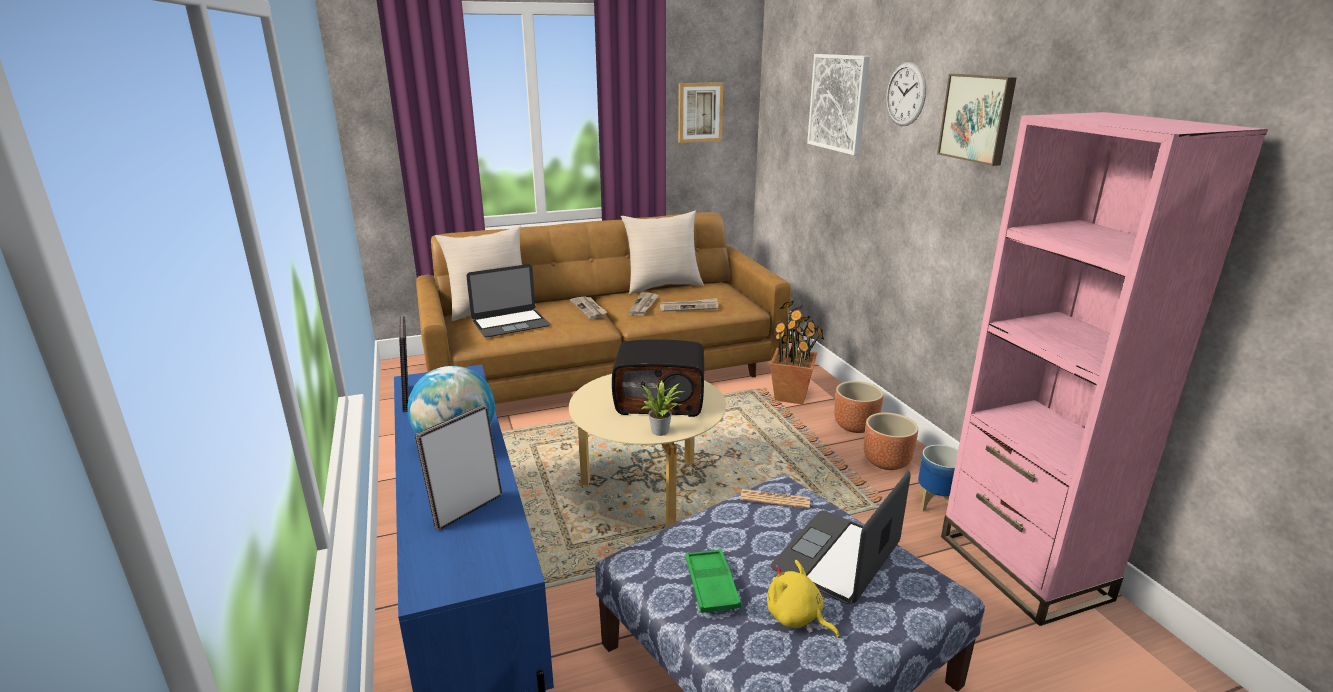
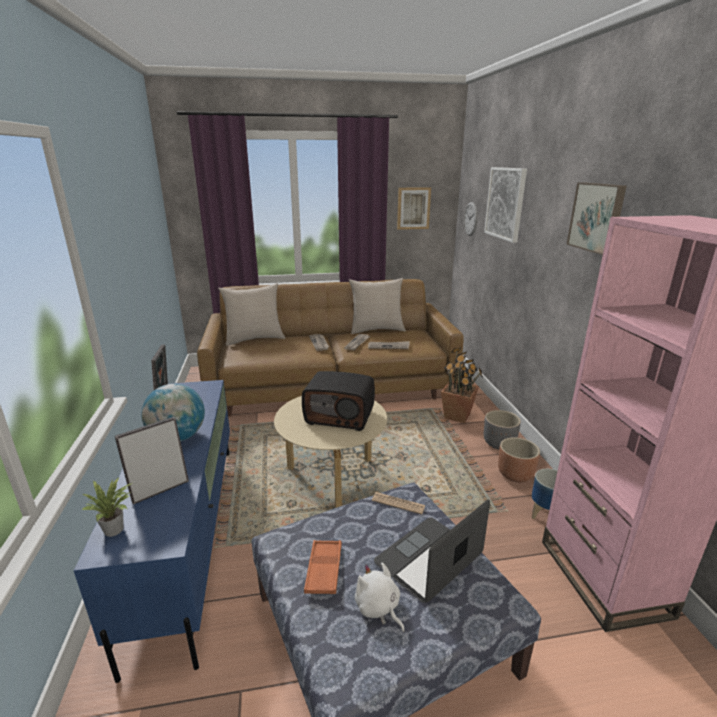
camera: 10 degrees right, 0 degrees up
(510, 323) = (263, 350): laptop -> none
(662, 431) = (332, 439): potted plant -> potted plant (116, 529)
(711, 585) = (324, 570): green tray -> orange tray
(796, 617) = (378, 608): yellow plush toy -> white plush toy
(854, 426) = (498, 444): brown planter -> grey planter
(905, 94) = (549, 198): wall clock -> wall clock (470, 219)

